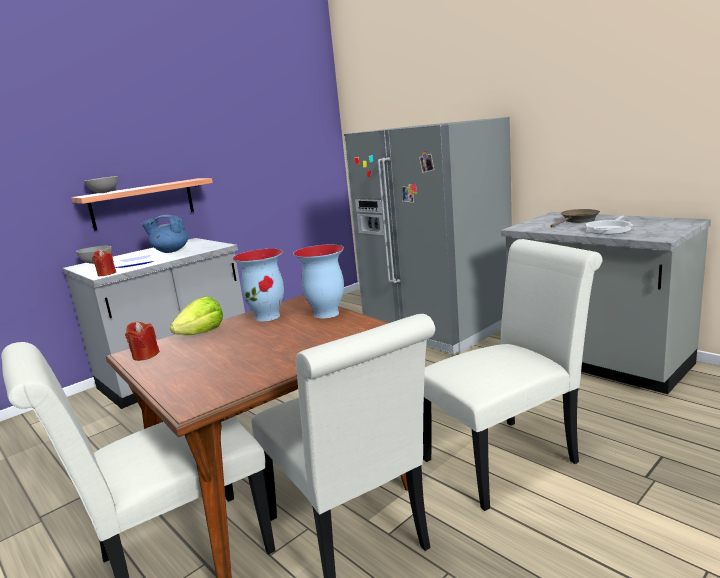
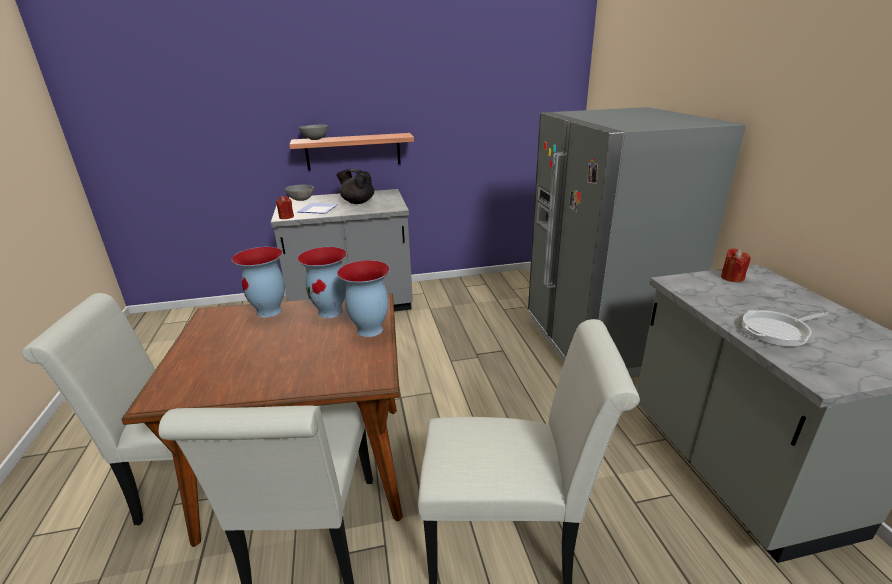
camera: 30 degrees right, 10 degrees up
(145, 355) = (211, 320): red candle -> red candle (732, 278)
(170, 251) = (357, 202): blue teapot -> black teapot
(202, 333) = (270, 311): lettuce -> vase
(578, 220) = (764, 295): brown frying pan -> none

